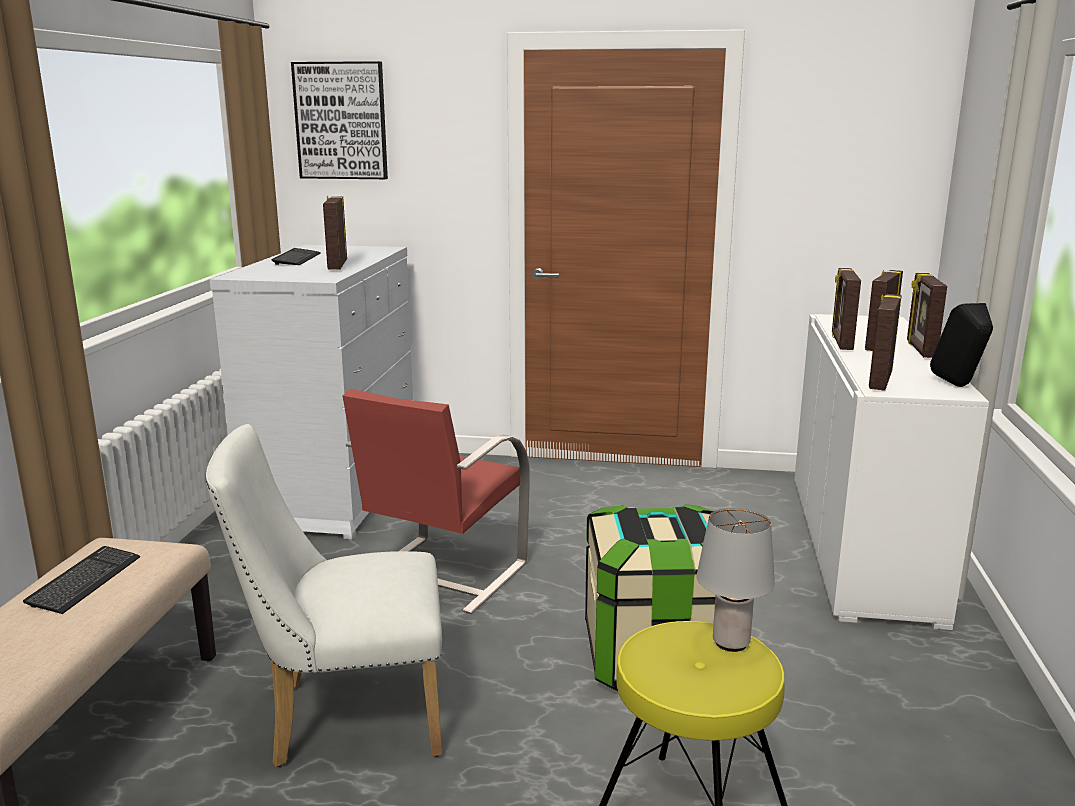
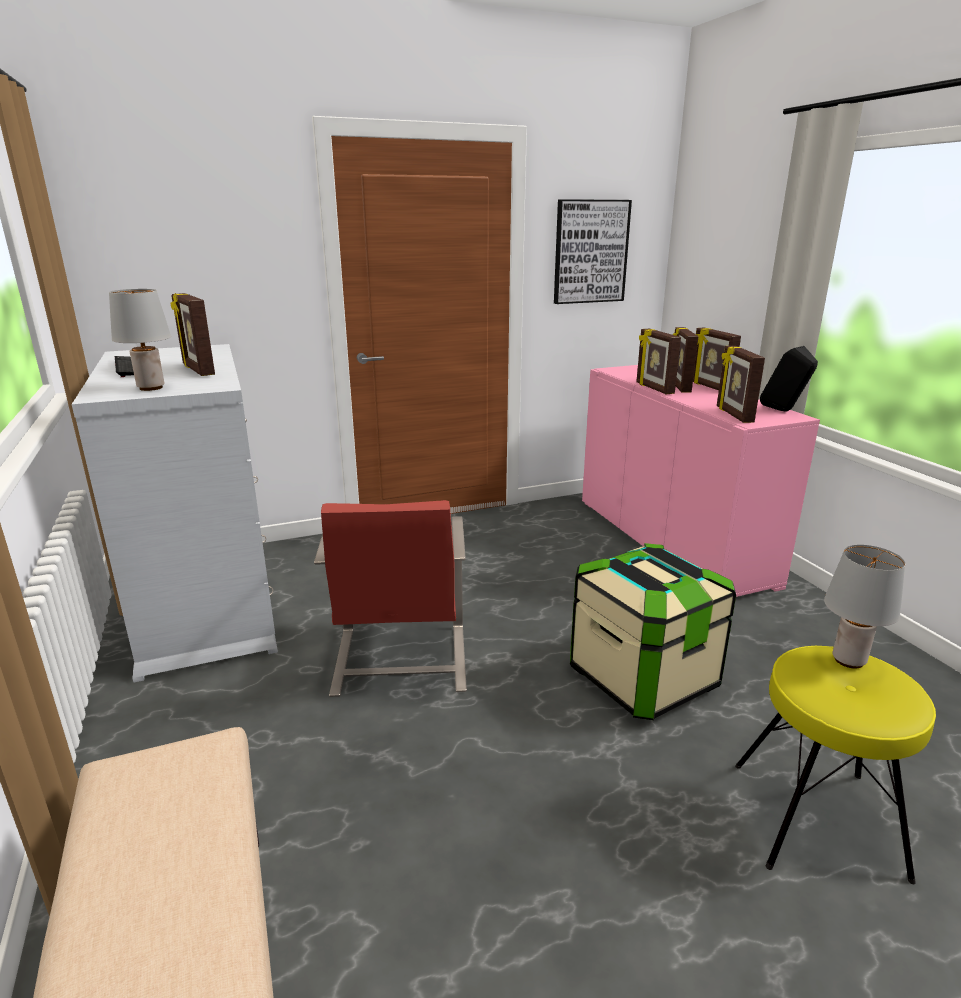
camera: 30 degrees left, 5 degrees up
(85, 581) = (153, 836): keyboard -> none
(279, 274) = (152, 388): none -> grey table lamp
(341, 121) = (130, 209): picture -> picture (590, 252)
(344, 718) = (461, 848): white chair -> none
(860, 545) = (670, 541): white cabinet -> pink cabinet

